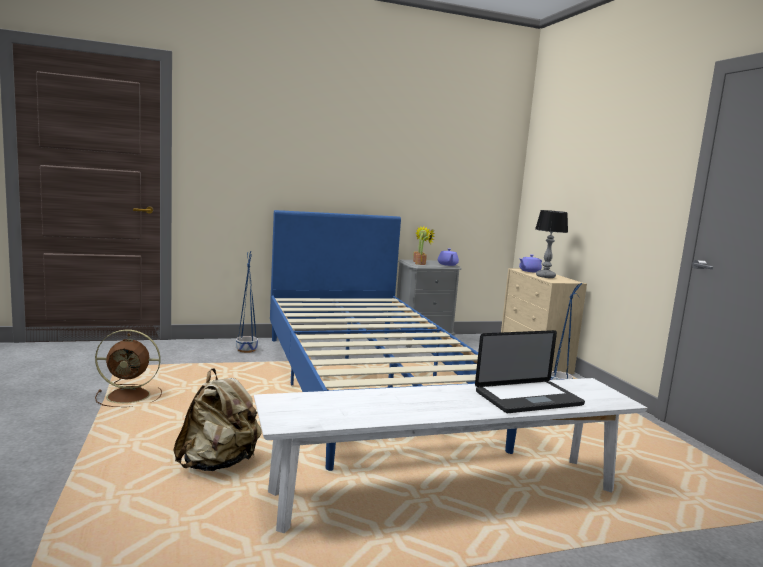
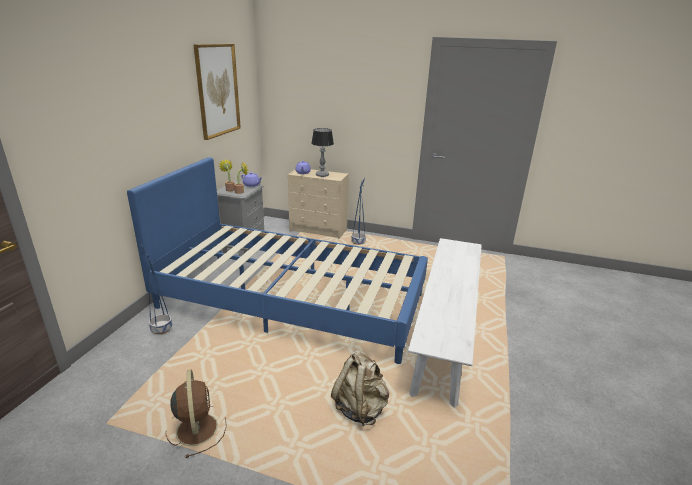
camera: 55 degrees left, 15 degrees up
(130, 396) = (197, 428): brown fan -> brown fan turned 45 degrees counterclockwise
(440, 151) = (217, 90): none -> picture
(528, 398) = (458, 266): laptop -> none

